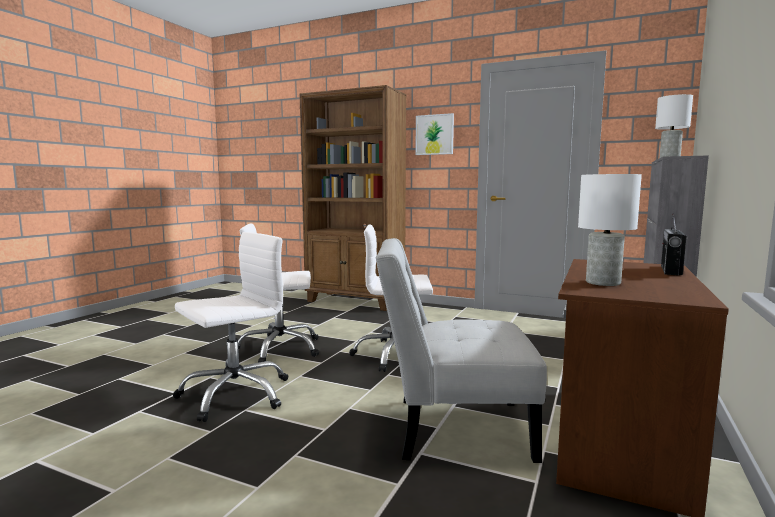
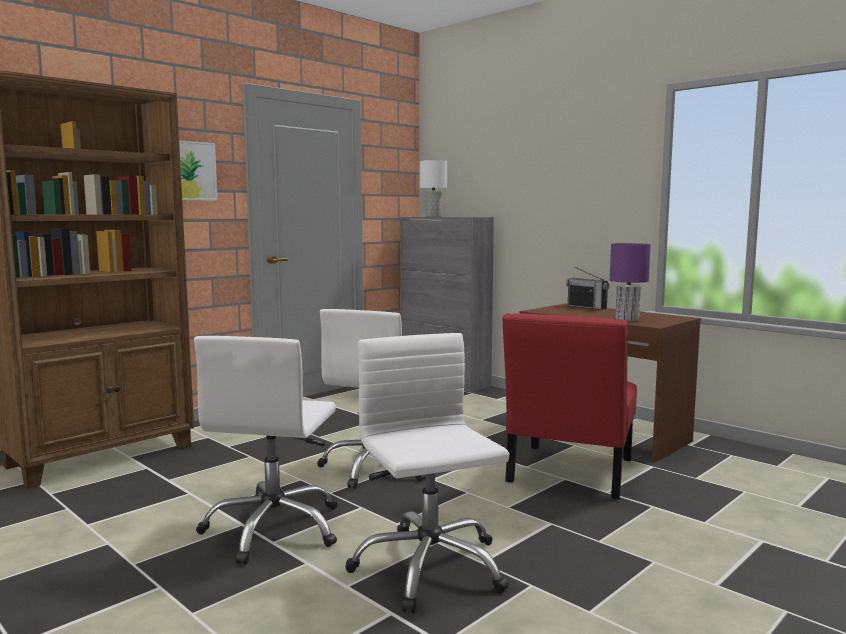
camera: 70 degrees left, 0 degrees up
(453, 428) = (568, 474): white chair -> red chair
(603, 282) = (626, 319): white table lamp -> purple table lamp

